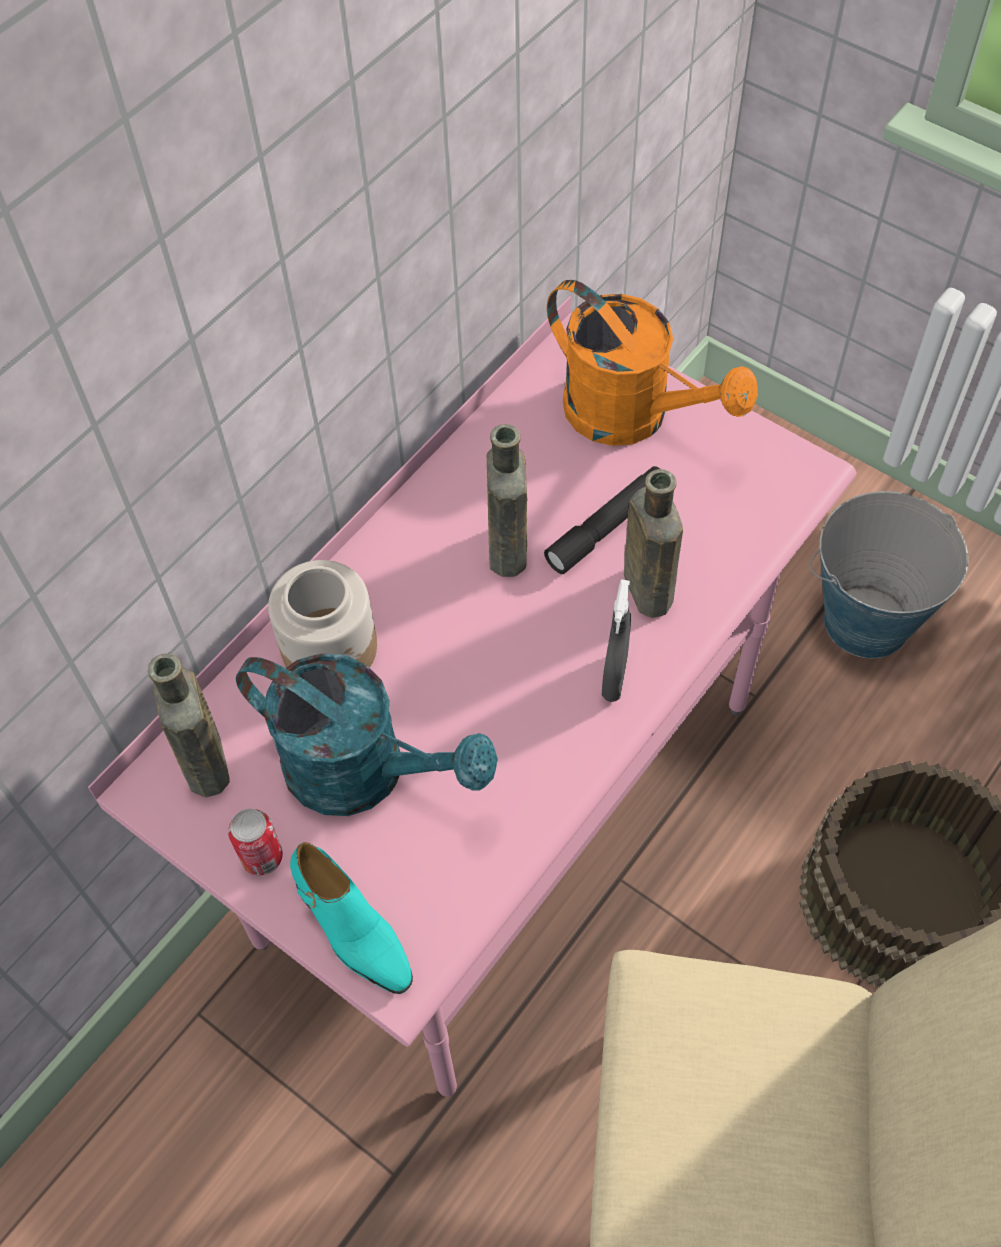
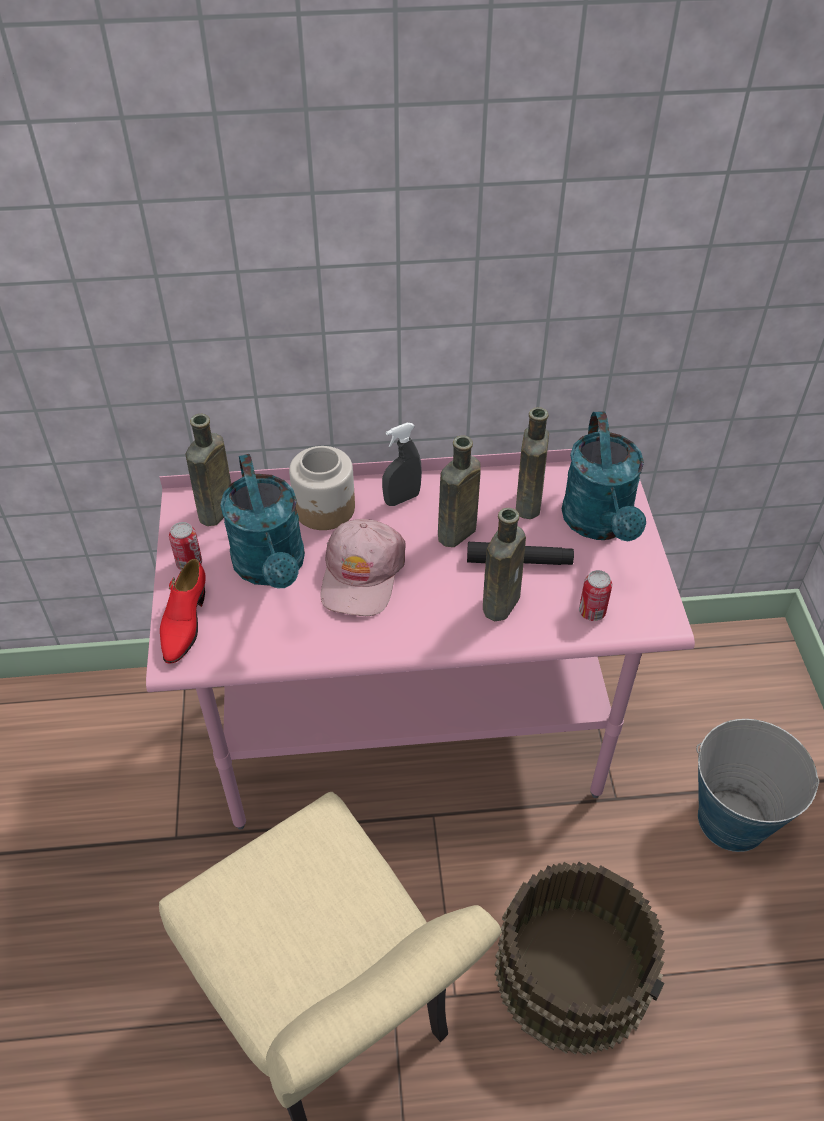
camera: 45 degrees right, 10 degrees down
(352, 929) = (184, 622): turquoise shoe -> red shoe
(471, 688) = (361, 574): none -> pink cap
(533, 450) = (528, 501): none -> brown bottle
(614, 678) = (431, 626): grey spray bottle -> grey spray bottle (402, 499)
(633, 416) = (600, 524): orange watering can -> turquoise watering can
(739, 520) = (592, 612): none -> can

